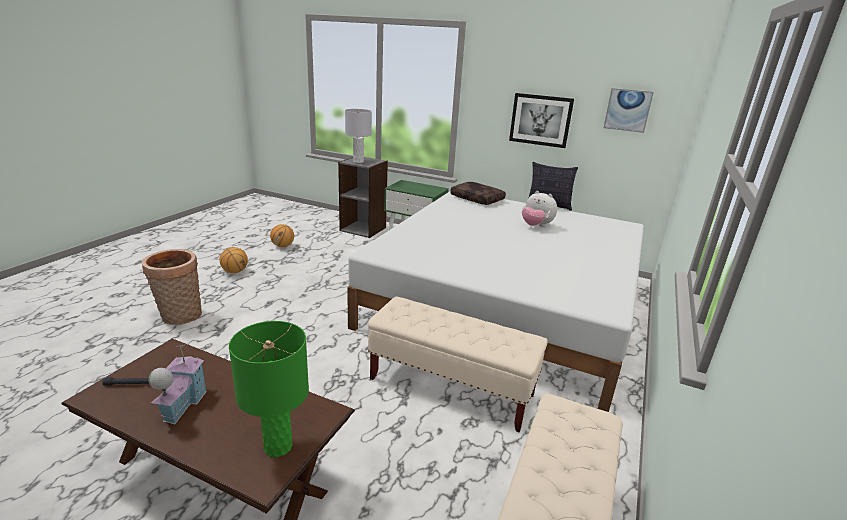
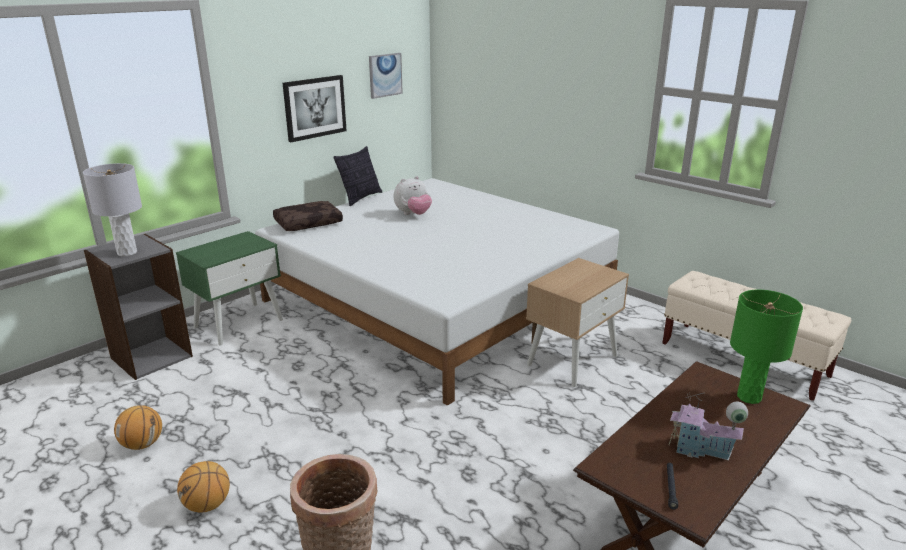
camera: 70 degrees left, 0 degrees up
(451, 387) = (572, 359): beige bench -> beige nightstand

